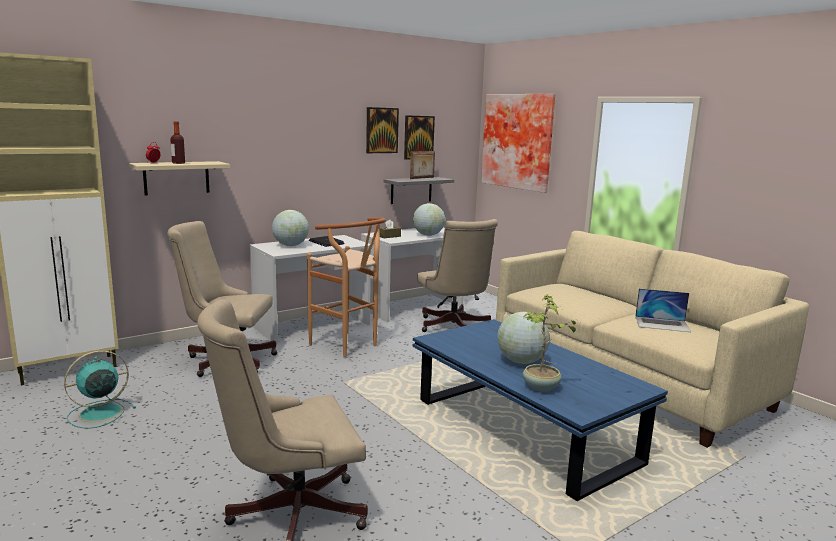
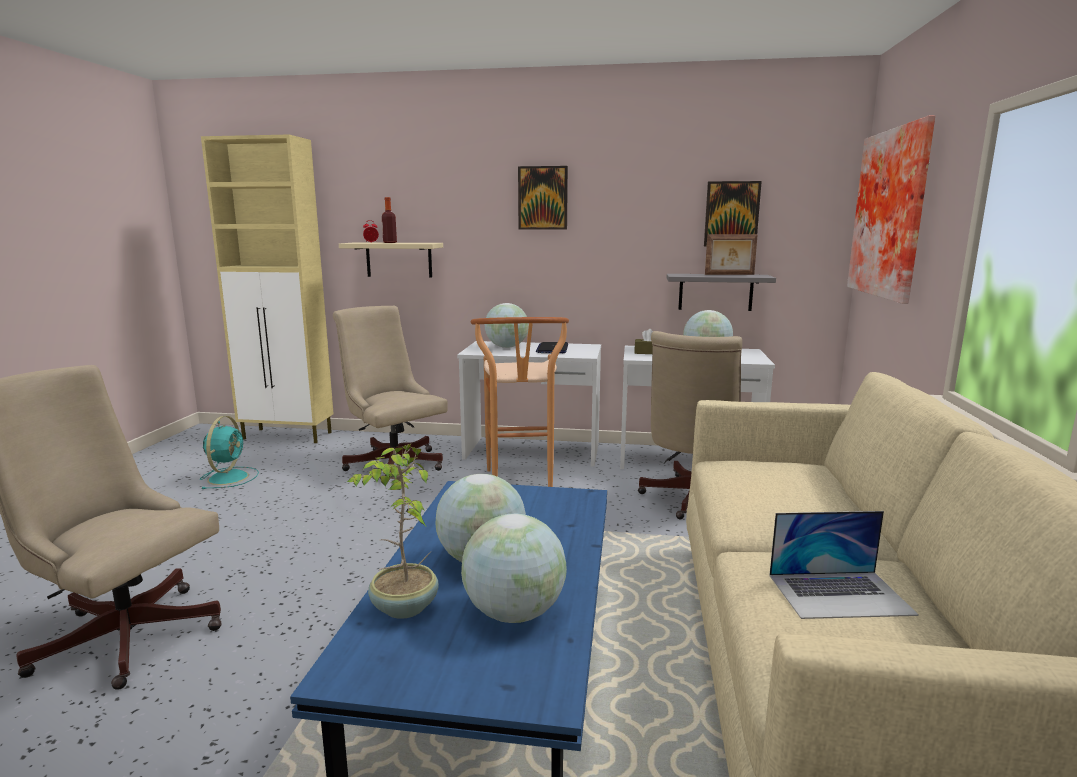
camera: 45 degrees right, 0 degrees up
(98, 413) = (229, 477): turquoise fan -> turquoise fan turned 90 degrees clockwise
(381, 130) = (666, 204): picture -> picture (543, 198)
(578, 372) = (514, 613): none -> globe
(662, 324) = (840, 594): laptop -> laptop turned 60 degrees counterclockwise

